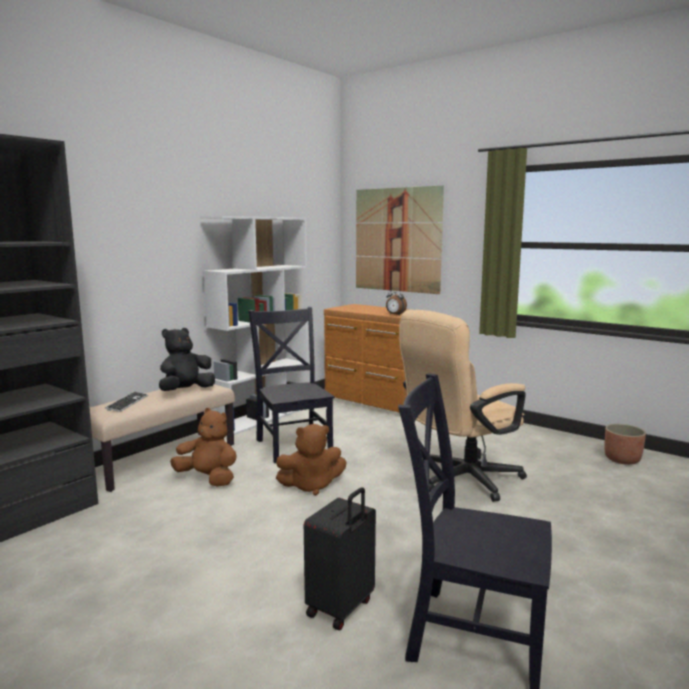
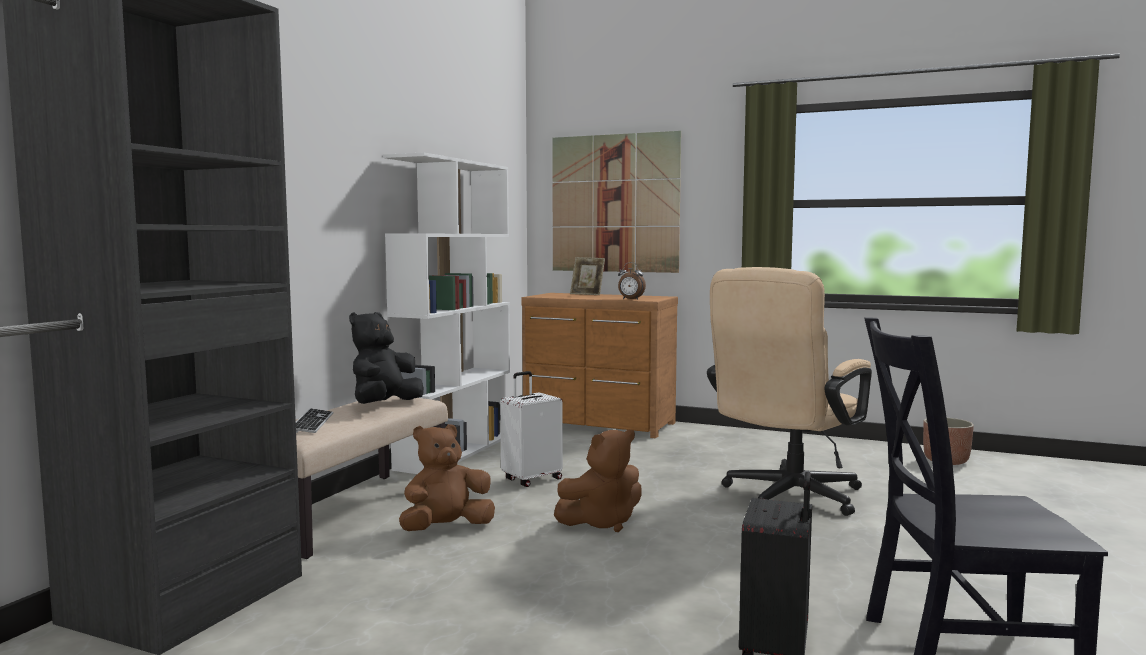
camera: 15 degrees left, 5 degrees down
(208, 479) = (446, 528): brown plush toy -> brown plush toy turned 45 degrees counterclockwise
(293, 445) = (531, 479): black chair -> white suitcase
(375, 307) = (587, 294): none -> picture frame

